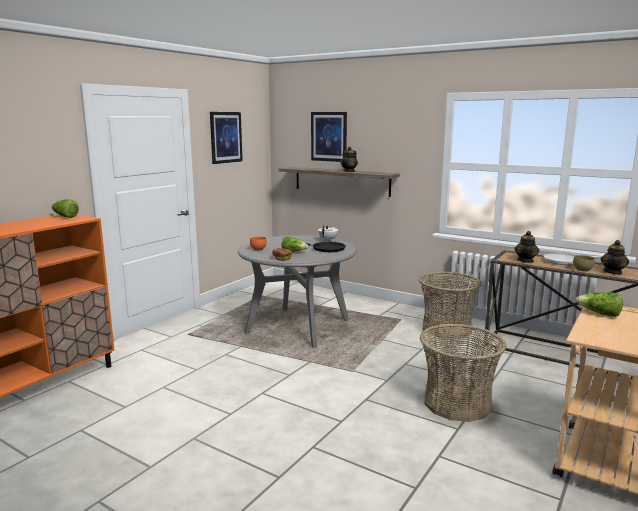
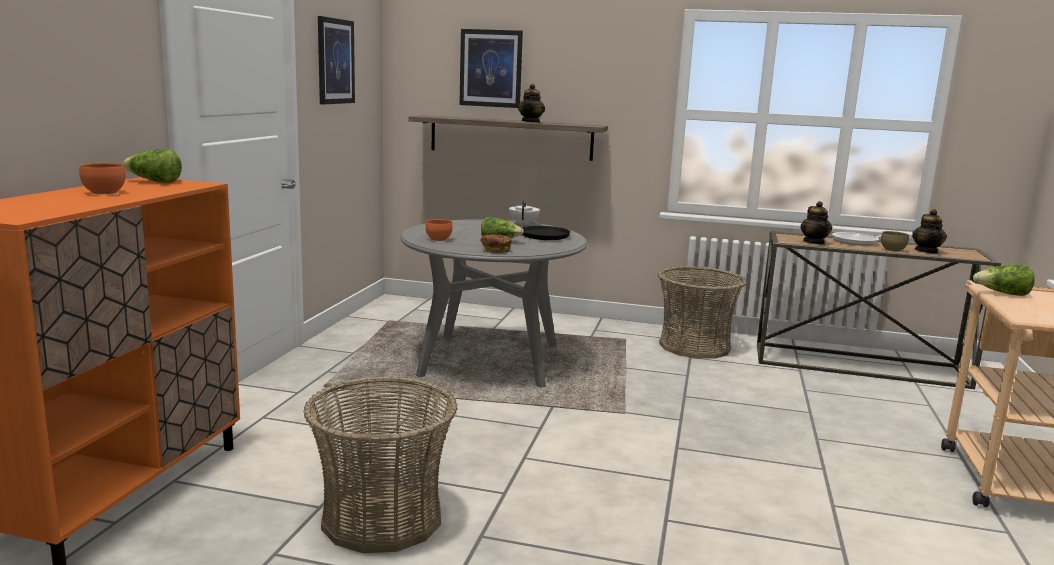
camera: 20 degrees left, 0 degrees up
(25, 224) = (105, 192): none -> orange bowl
(457, 403) = (794, 438): basket -> basket (382, 519)

